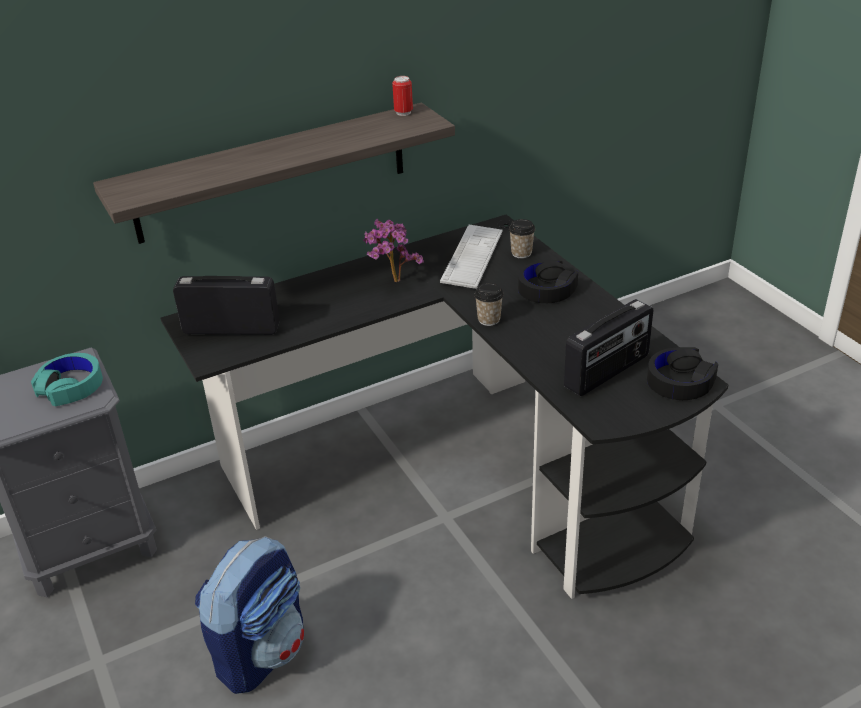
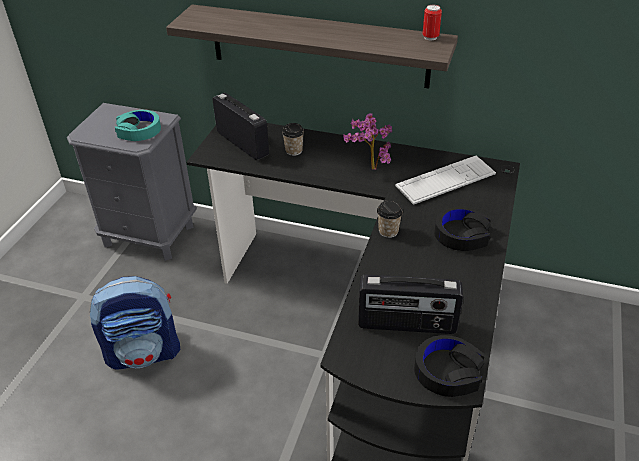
camera: 45 degrees right, 5 degrees up
(521, 253) = (485, 198): cup -> cup (294, 151)

